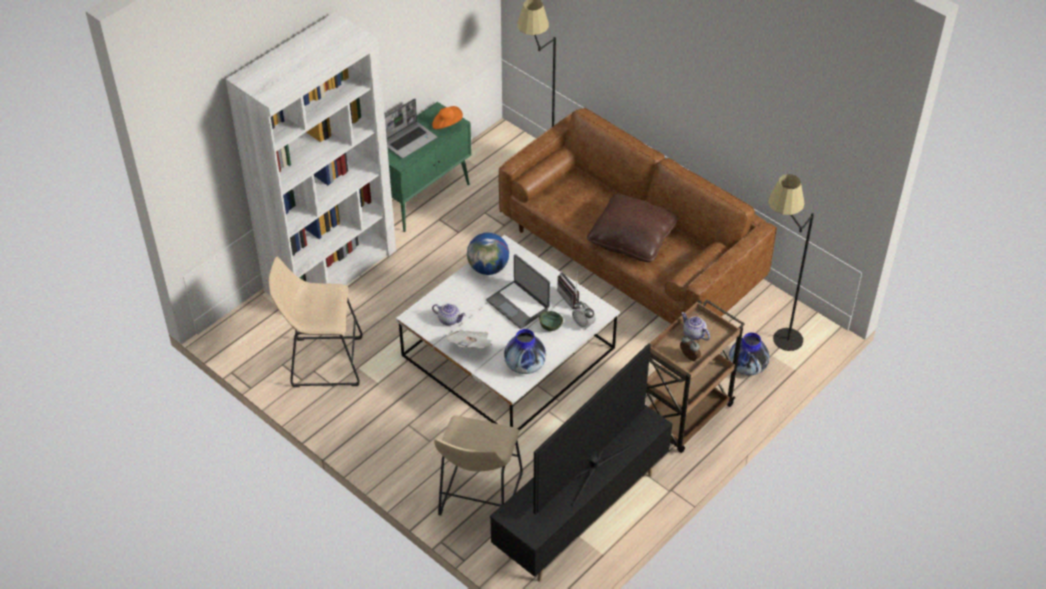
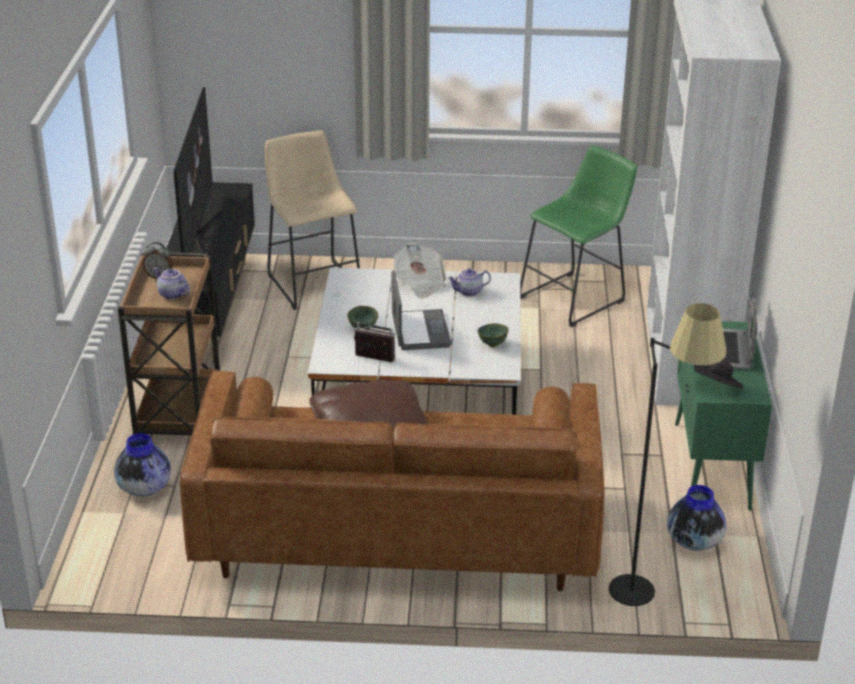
camera: 140 degrees right, 15 degrees down
(322, 361) = (576, 297): beige stool -> green stool
(447, 124) = (717, 386): orange hat -> black hat
(488, 268) = (492, 344): globe -> green bowl
(518, 304) = (419, 331): laptop -> laptop turned 75 degrees clockwise
(525, 365) = (351, 293): vase -> vase (693, 541)
(583, 324) = (332, 345): alarm clock -> none
(693, 334) = (172, 294): teapot -> teapot turned 150 degrees counterclockwise
(774, 336) = (135, 533): black floor lamp -> none

